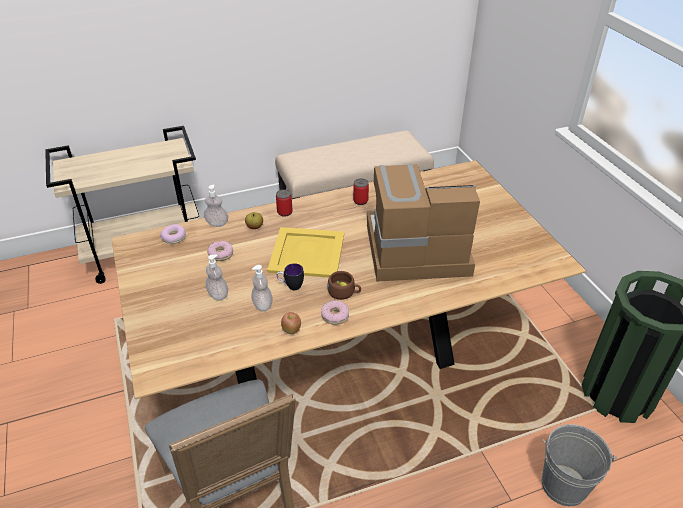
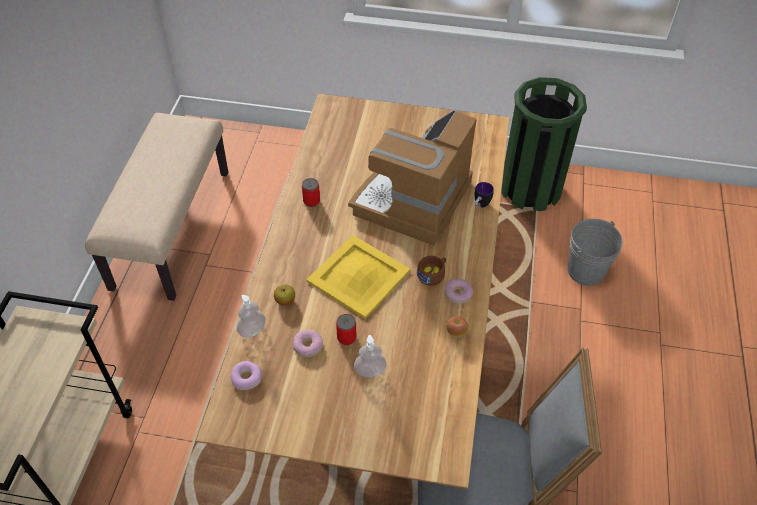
camera: 60 degrees left, 10 degrees up
(262, 305) = (409, 341): soap dispenser -> none
(284, 212) = (280, 266): can -> can (346, 338)
(291, 286) = (398, 309): mug -> mug (480, 205)

